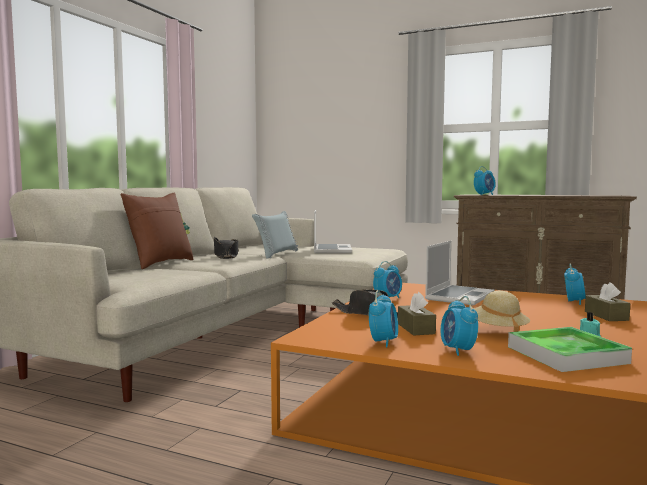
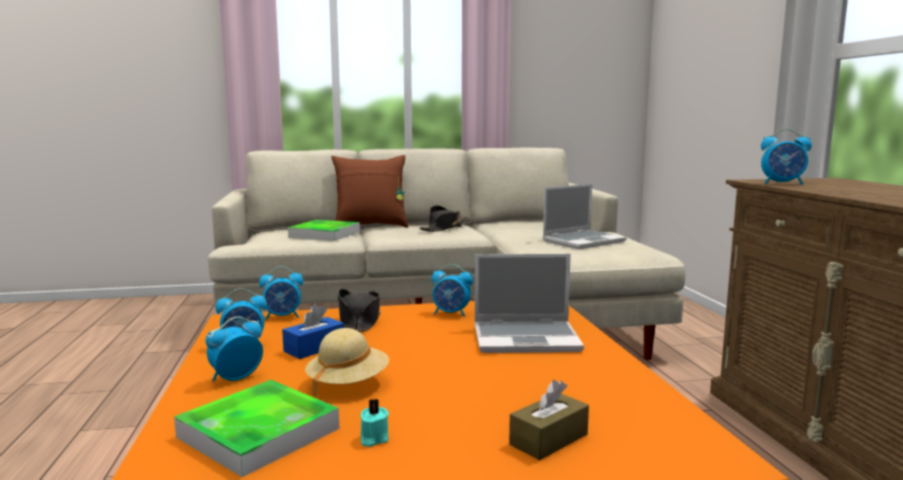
camera: 55 degrees right, 5 degrees up
(161, 272) = (325, 234): none -> tray
(276, 254) = (501, 235): blue pillow -> none
(416, 329) = (314, 348): brown tissue box -> blue tissue box
(573, 302) = (626, 406): alarm clock -> alarm clock (283, 317)

